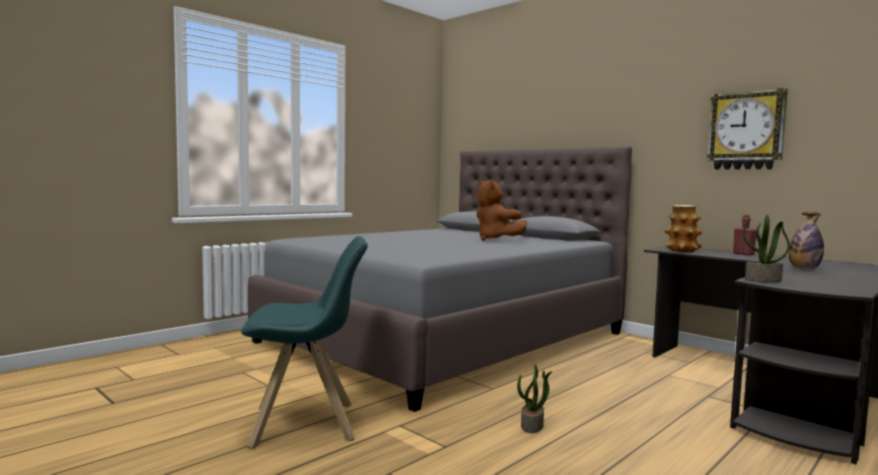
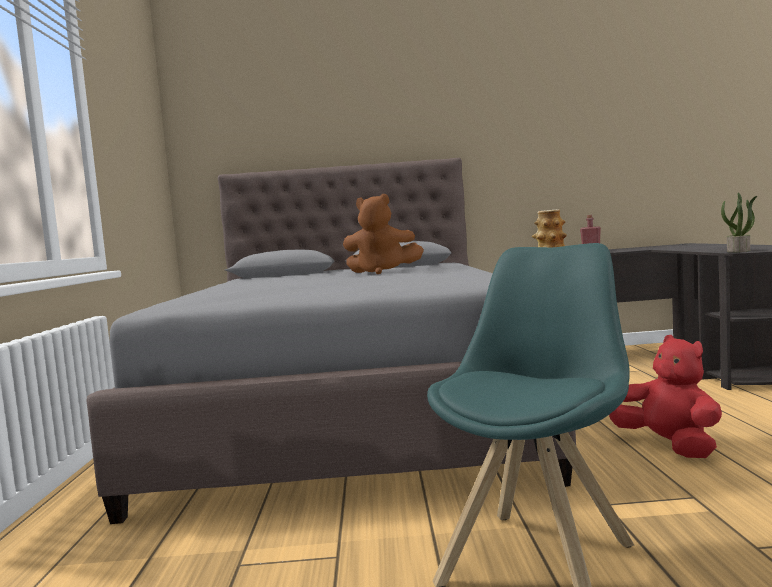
camera: 45 degrees left, 0 degrees up
(532, 426) = (668, 446): potted plant -> red plush toy
(746, 131) = (563, 140): wall clock -> none
(804, 269) = (685, 248): bottle -> none

